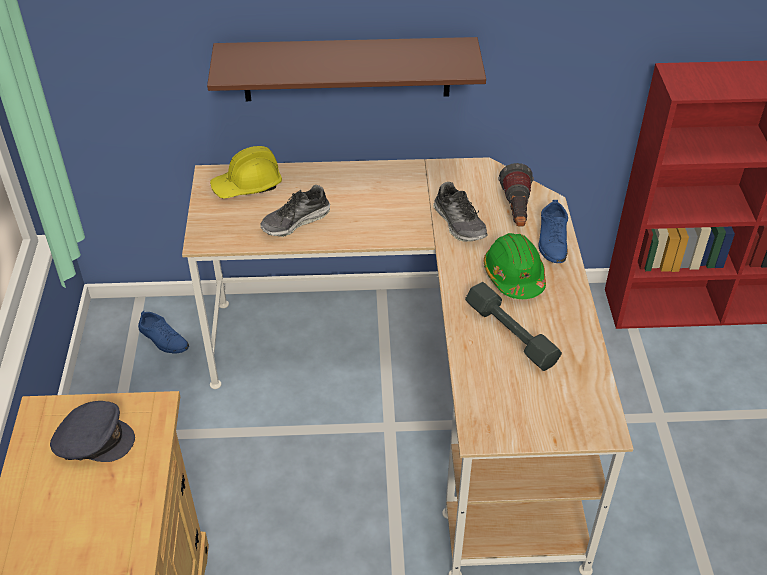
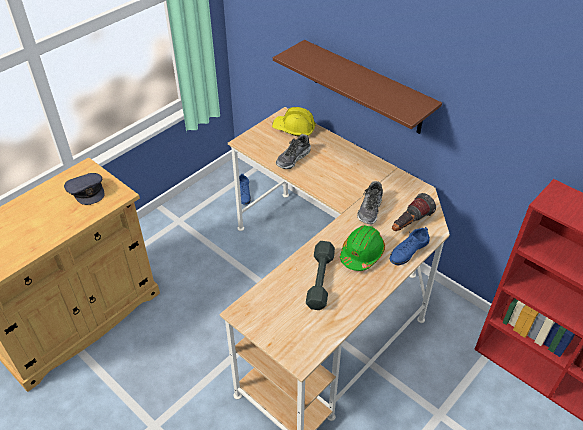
camera: 45 degrees right, 0 degrees up
(296, 221) = (293, 158): shoe -> shoe turned 60 degrees counterclockwise

